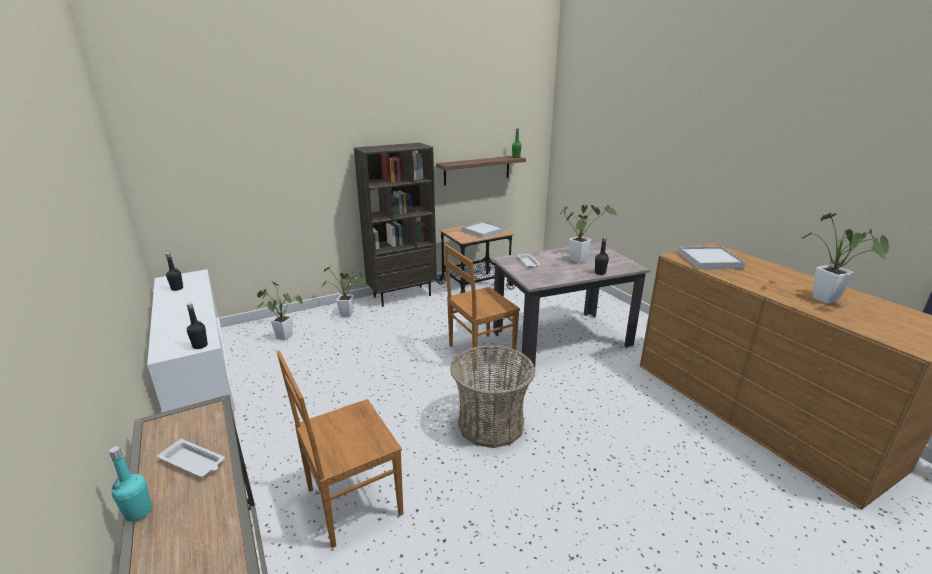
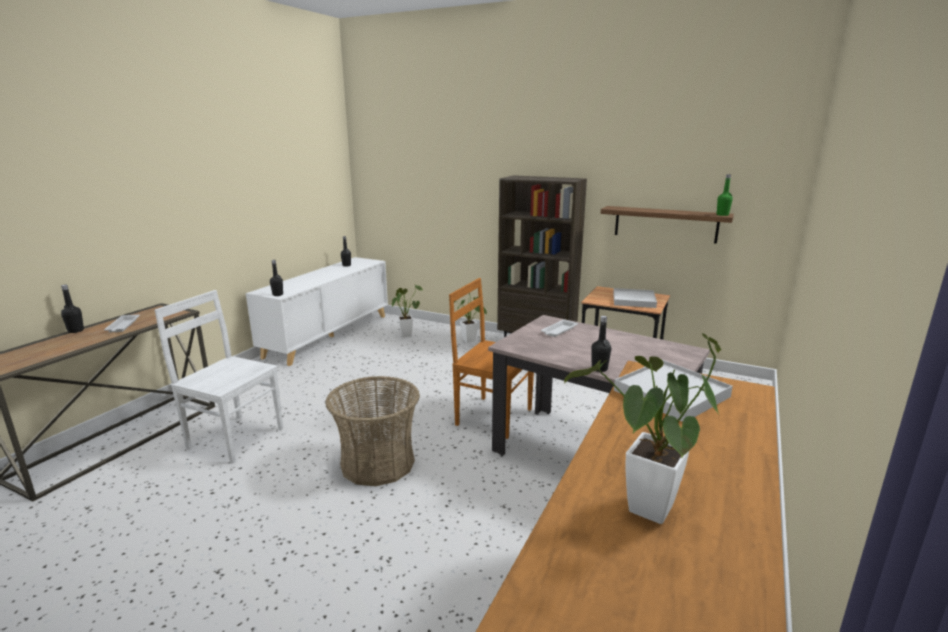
camera: 55 degrees right, 5 degrees down
(138, 512) = (76, 331): turquoise bottle -> black bottle
(351, 502) = (234, 438): brown chair -> white chair
(580, 260) = (621, 351): potted plant -> none

